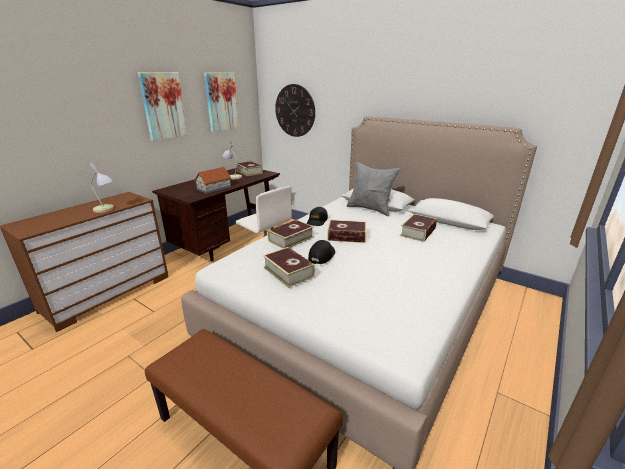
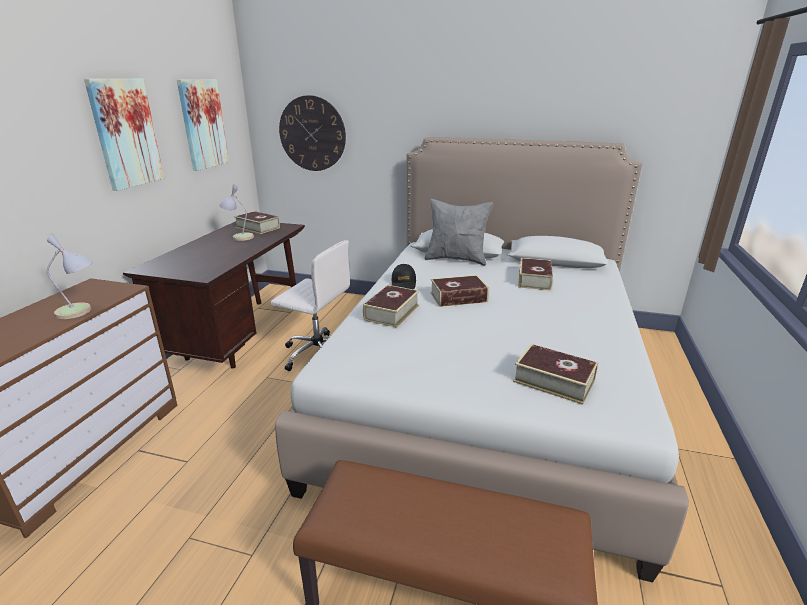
camera: 20 degrees left, 0 degrees up
(213, 188) = (225, 257): toy house -> none
(288, 272) = (428, 355): book -> book (554, 381)
(322, 255) = (451, 327): black cap -> none

